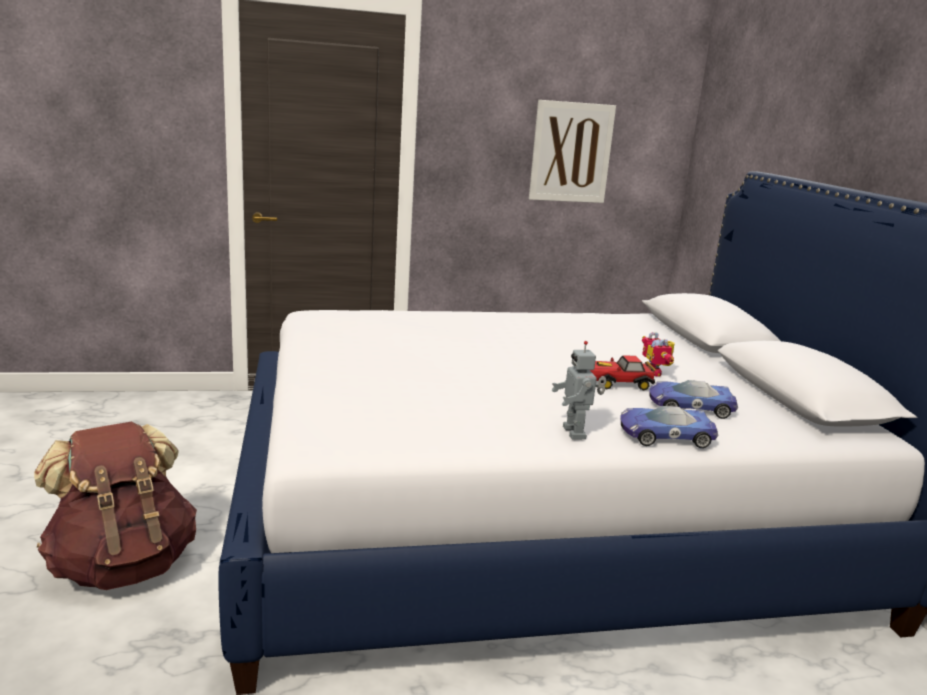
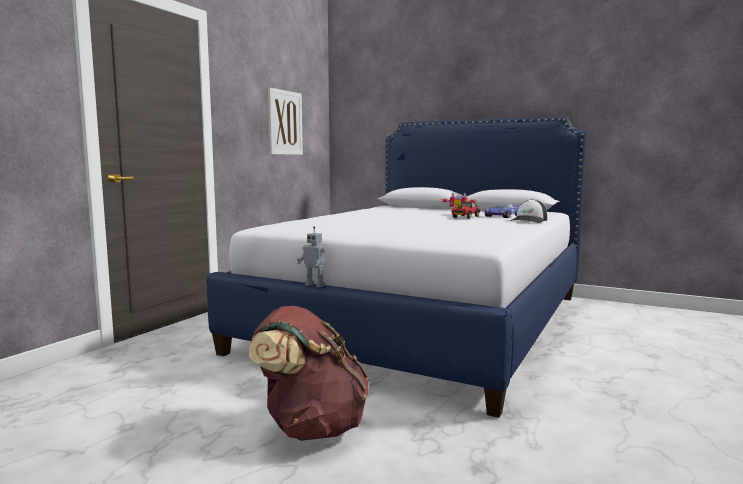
camera: 50 degrees left, 10 degrees down
(576, 433) = (515, 225): toy robot -> toy robot (315, 285)
(664, 435) = (529, 220): toy car -> cap

